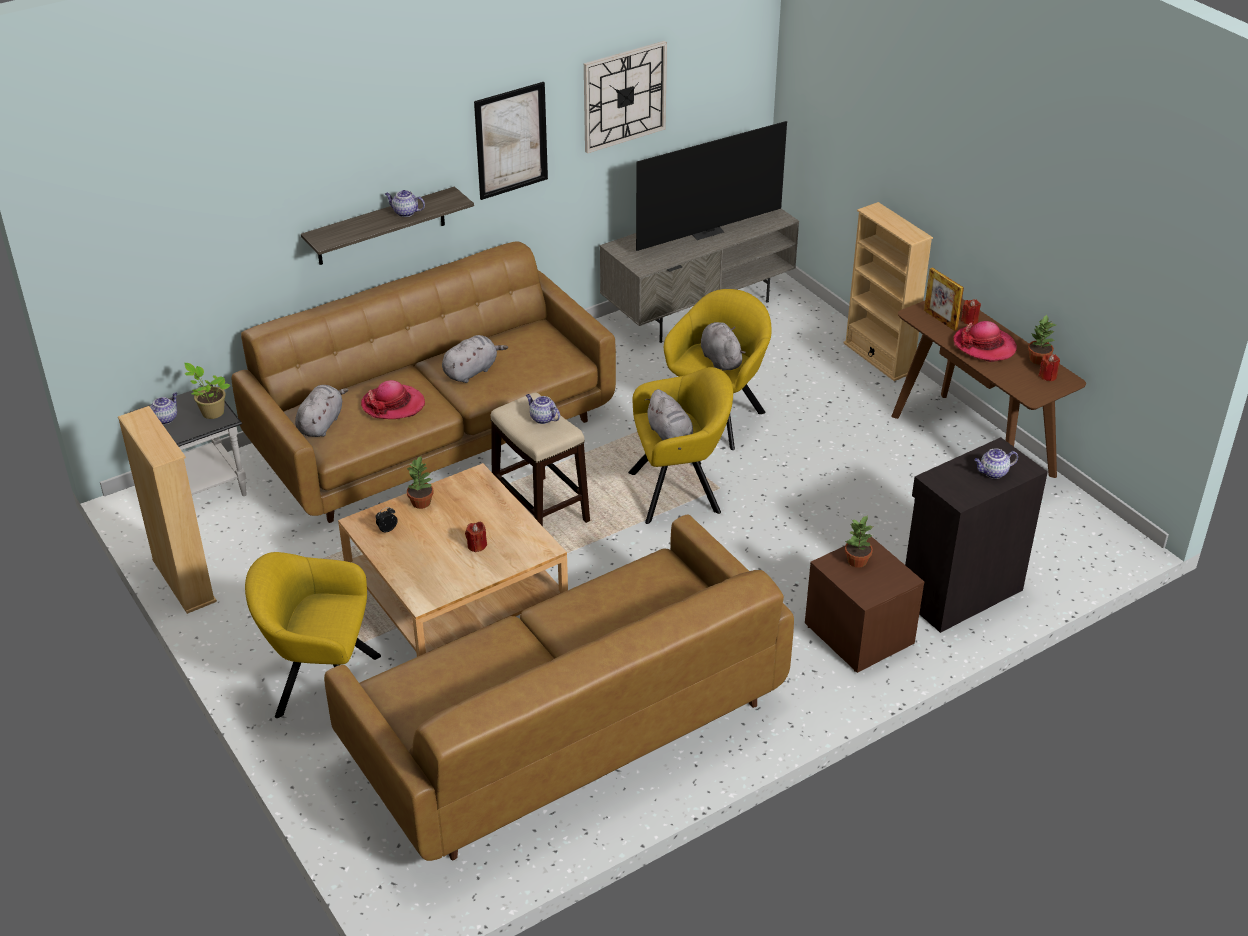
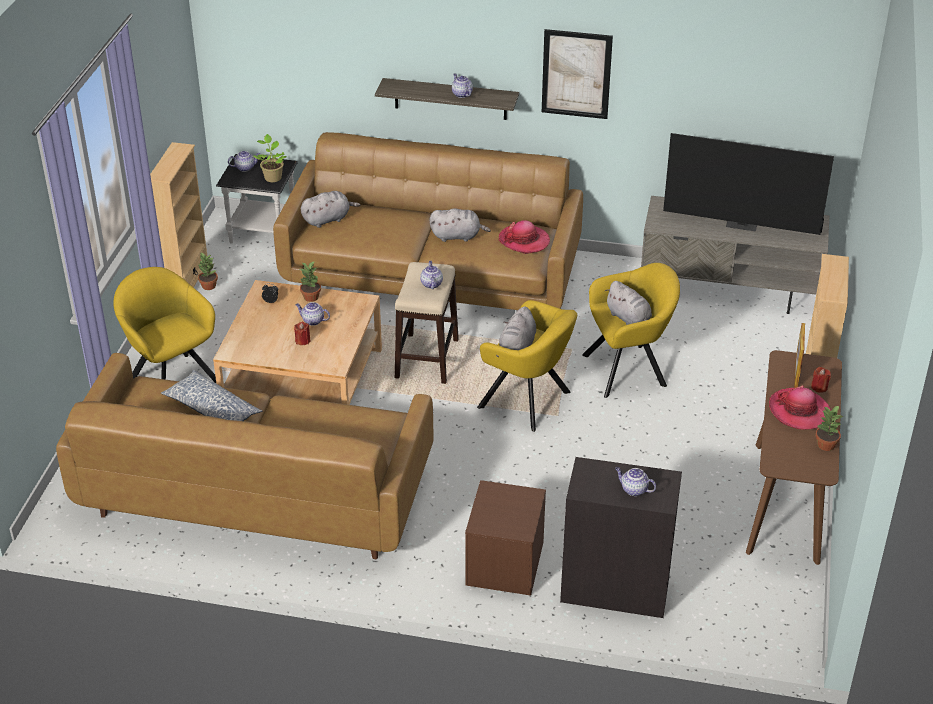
camera: 45 degrees right, 0 degrees up
(393, 405) = (382, 231): hat -> hat (524, 241)
(457, 522) = (312, 321): none -> teapot
(491, 663) = (212, 410): none -> pillow
(624, 96) = (694, 76): wall clock -> none
(720, 359) = (629, 319): grey plush toy -> grey plush toy turned 120 degrees clockwise
(856, 561) = (509, 499): potted plant -> potted plant (208, 286)
(1047, 376) = (812, 460): red candle -> none

